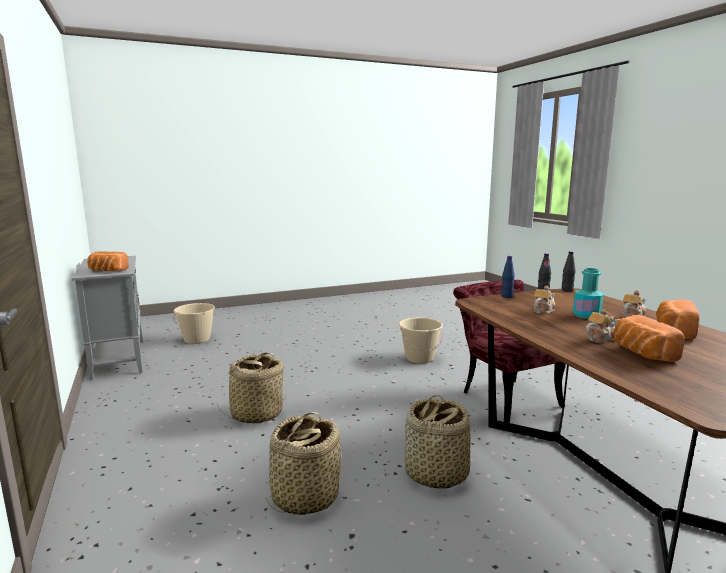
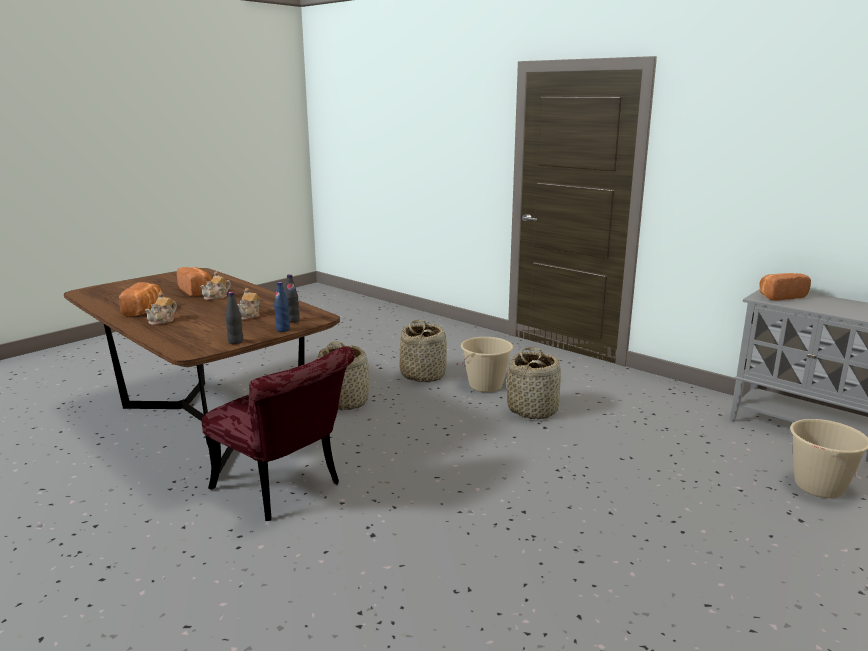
camera: 155 degrees right, 5 degrees up
(419, 358) = (431, 538): beige bucket -> beige bucket (486, 386)
(567, 290) = (198, 353): black bottle -> black bottle (292, 320)
(586, 315) = (208, 316): turquoise bottle -> none

